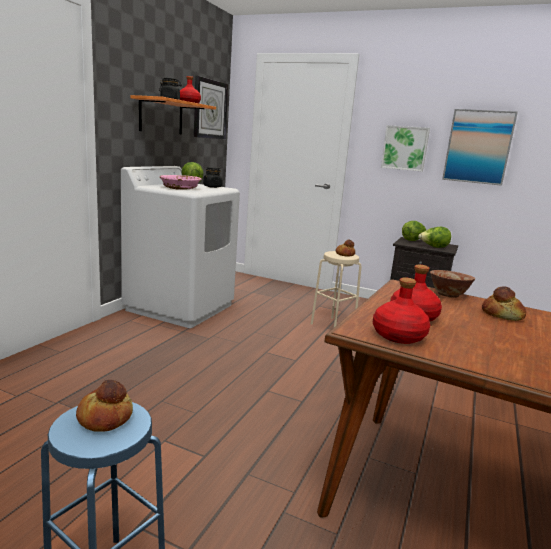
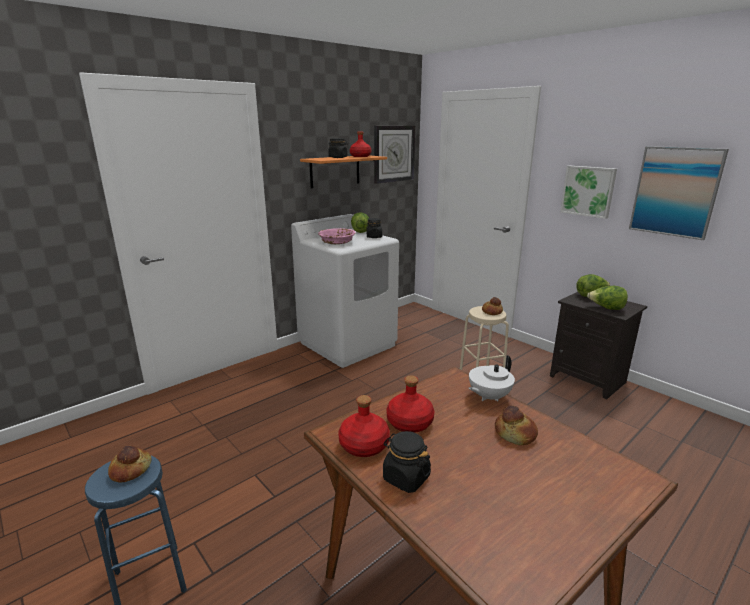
camera: 25 degrees right, 5 degrees up
(448, 295) = (488, 397): bowl -> white teapot
(467, 352) = (406, 478): none -> black jar

